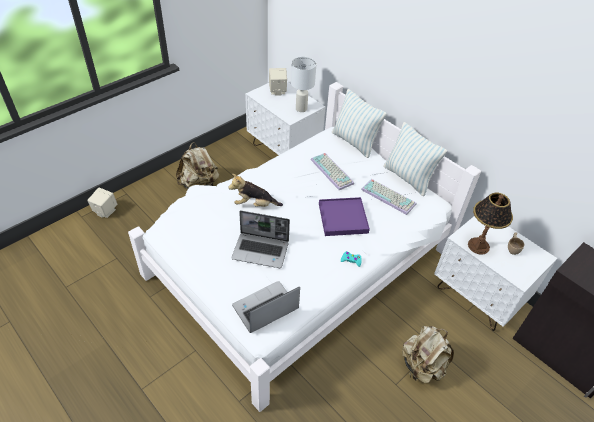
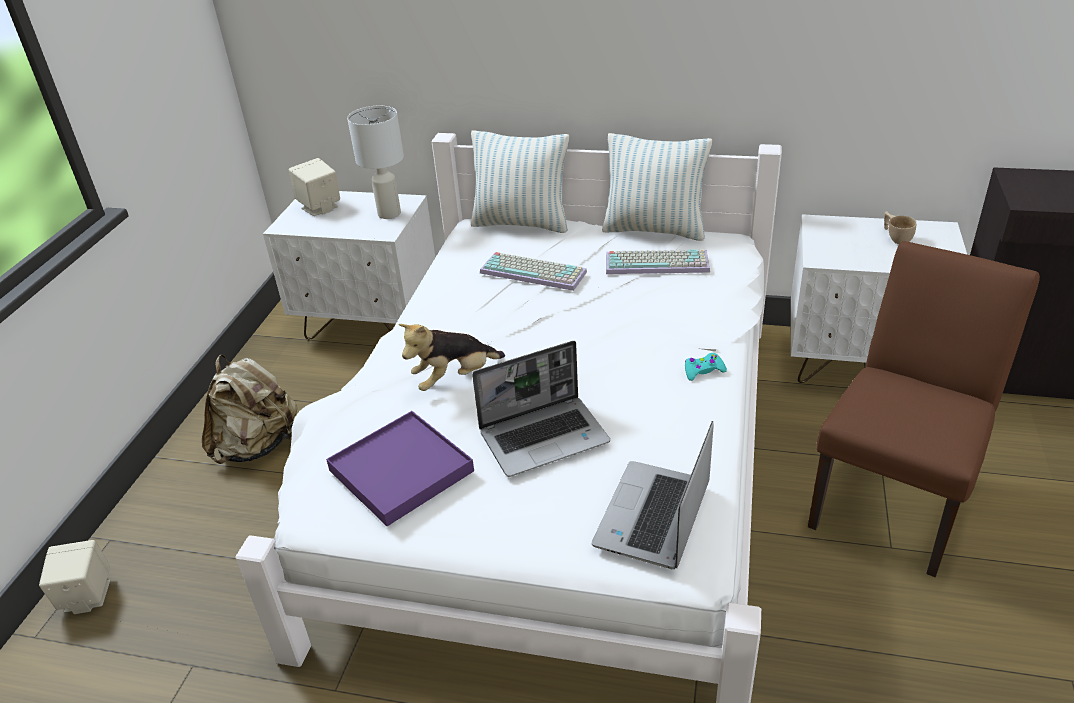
camera: 30 degrees left, 10 degrees down
(343, 218) = (624, 322): purple tray -> purple tray (401, 470)
(422, 366) = (895, 497): beige backpack -> brown chair
(478, 246) = (853, 257): table lamp -> none

